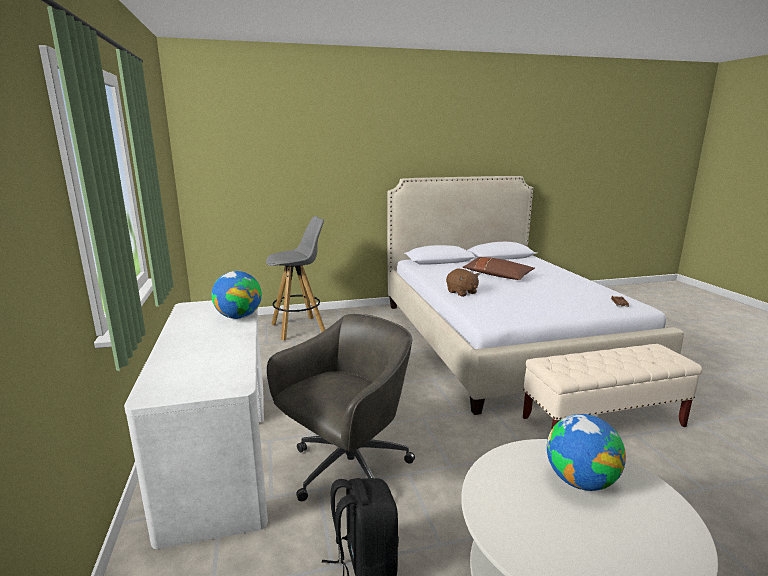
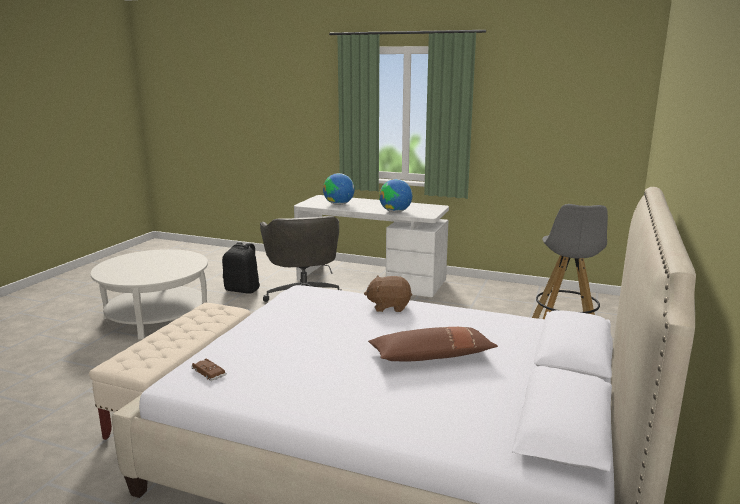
camera: 125 degrees right, 0 degrees up
(580, 481) = (155, 271): globe -> globe (339, 204)

